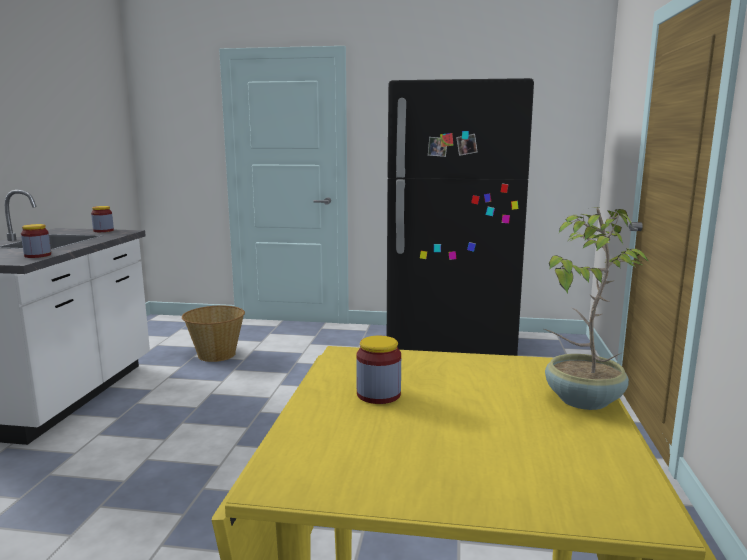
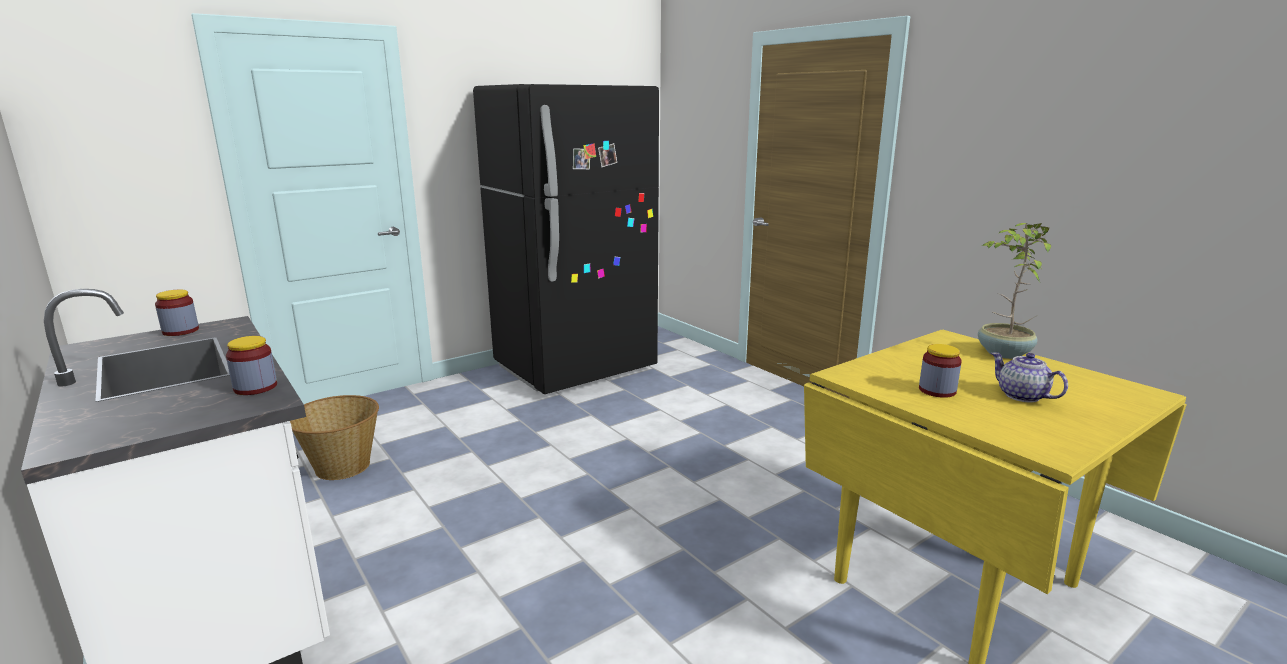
camera: 45 degrees left, 5 degrees up
(445, 435) = (1022, 396): none -> teapot

